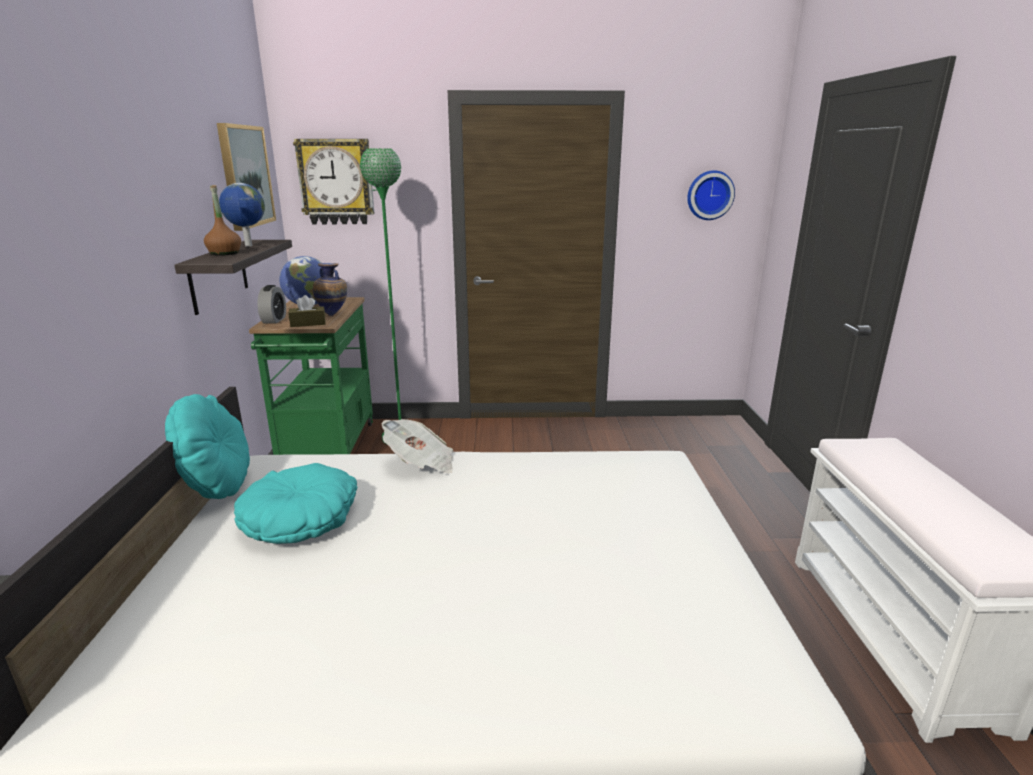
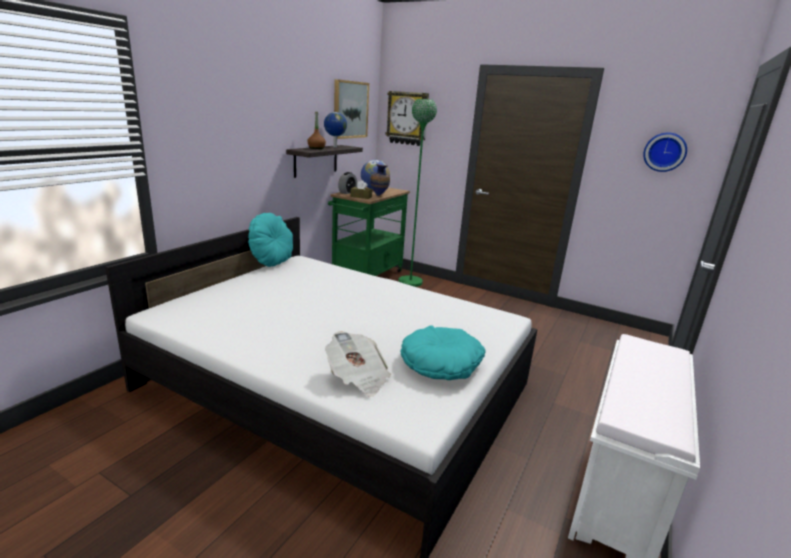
camera: 30 degrees right, 0 degrees up
(298, 519) = (289, 283): turquoise pillow -> turquoise pillow (439, 363)
(421, 463) = (368, 279): newspaper -> newspaper (358, 378)

